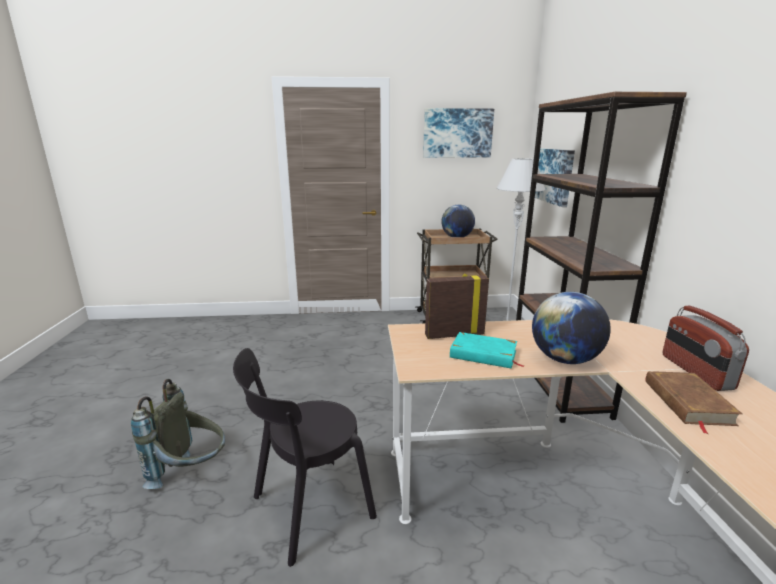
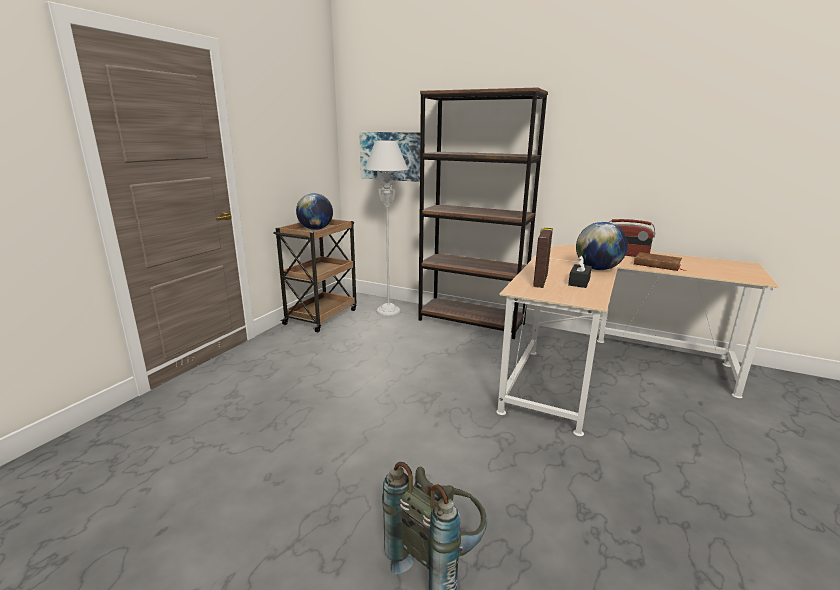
camera: 60 degrees left, 0 degrees up
(307, 509) = (545, 480): black chair -> none
(457, 133) = (287, 115): picture -> none
(483, 354) = (579, 282): turquoise book -> black tissue box

